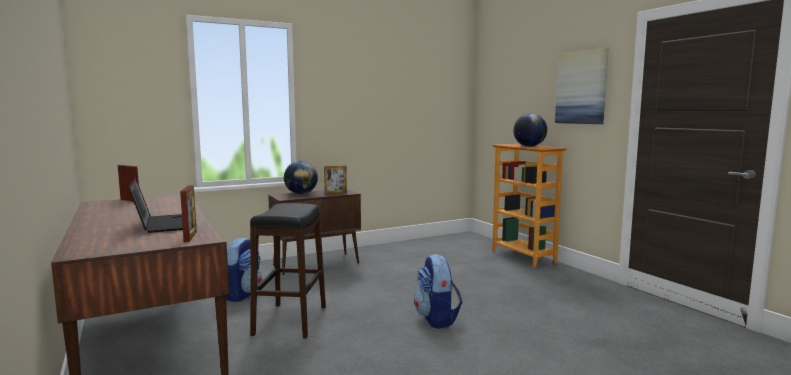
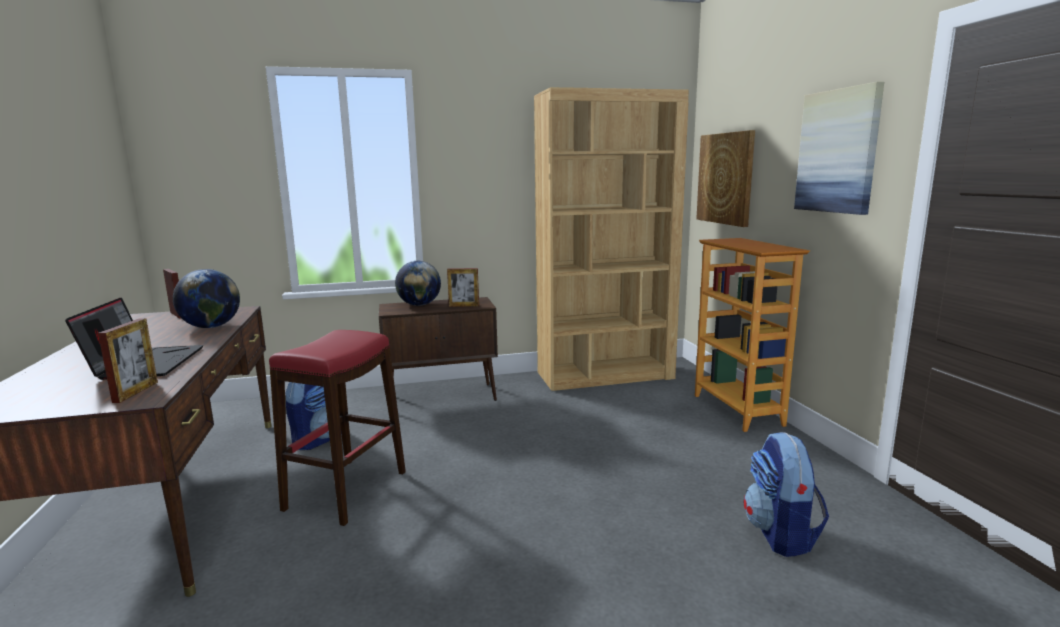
camera: 15 degrees right, 5 degrees up
(290, 320) = (346, 491): black stool -> red stool
(425, 244) = (605, 375): none -> brown bookcase
(437, 319) = (541, 515): backpack -> backpack (781, 534)
(501, 105) = (725, 178): none -> picture
(529, 146) = (750, 245): globe -> globe (211, 327)

